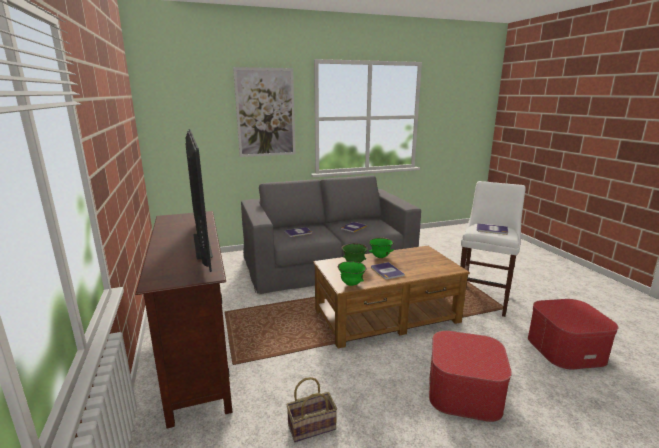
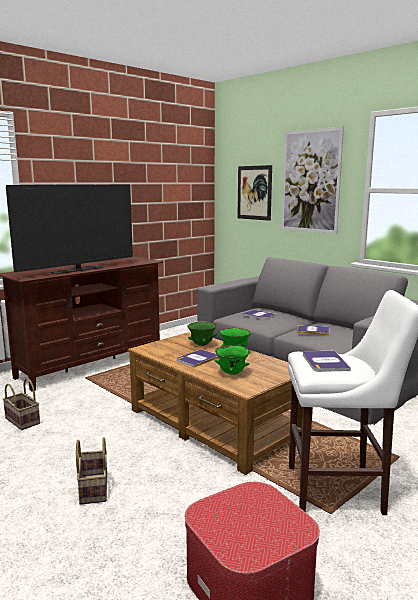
camera: 65 degrees right, 5 degrees down
(200, 125) = (254, 192): none -> picture
(351, 284) = (150, 350): green bowl -> green bowl (231, 373)
(464, 392) = (93, 488): ottoman -> basket

